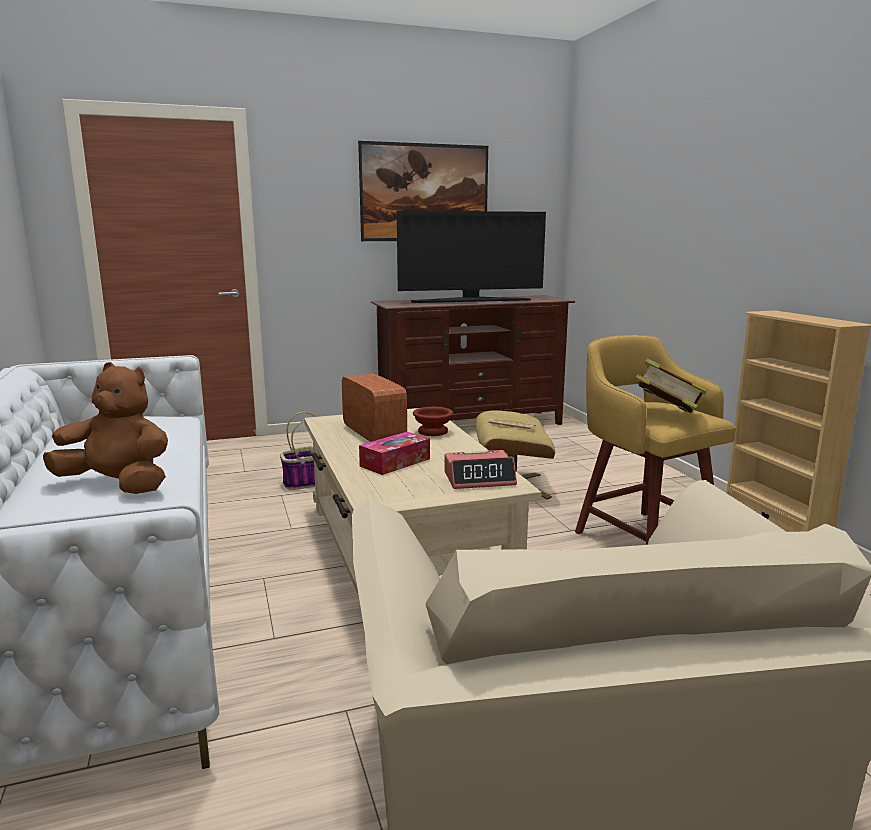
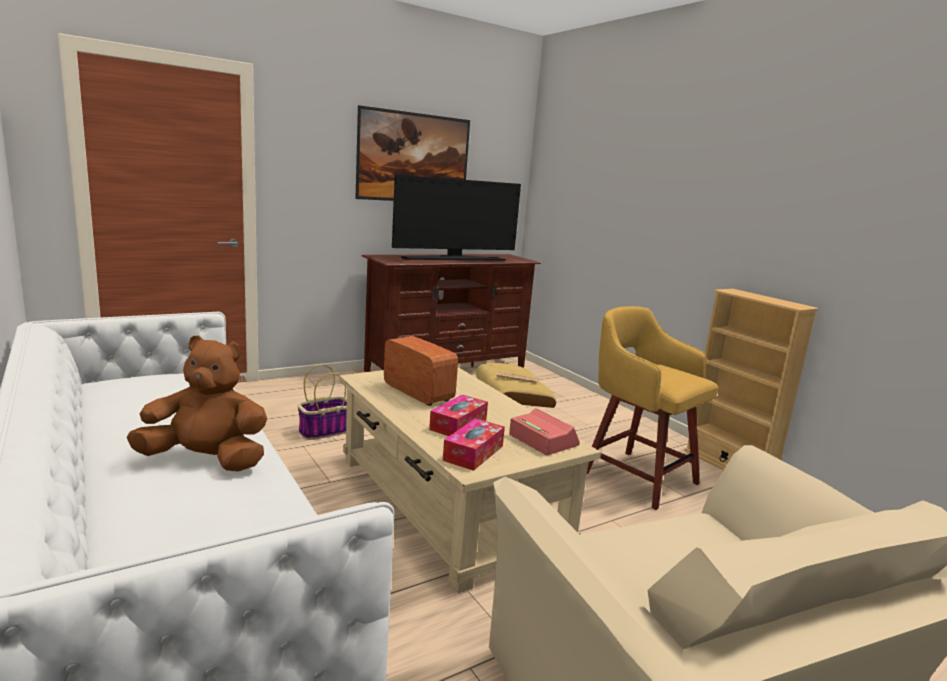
camera: 15 degrees left, 0 degrees up
(391, 488) = (473, 453): none -> tissue box
(432, 431) = (468, 390): brown bowl -> none
(479, 479) = (542, 440): alarm clock -> alarm clock turned 105 degrees counterclockwise
(666, 414) = (669, 377): book -> none

